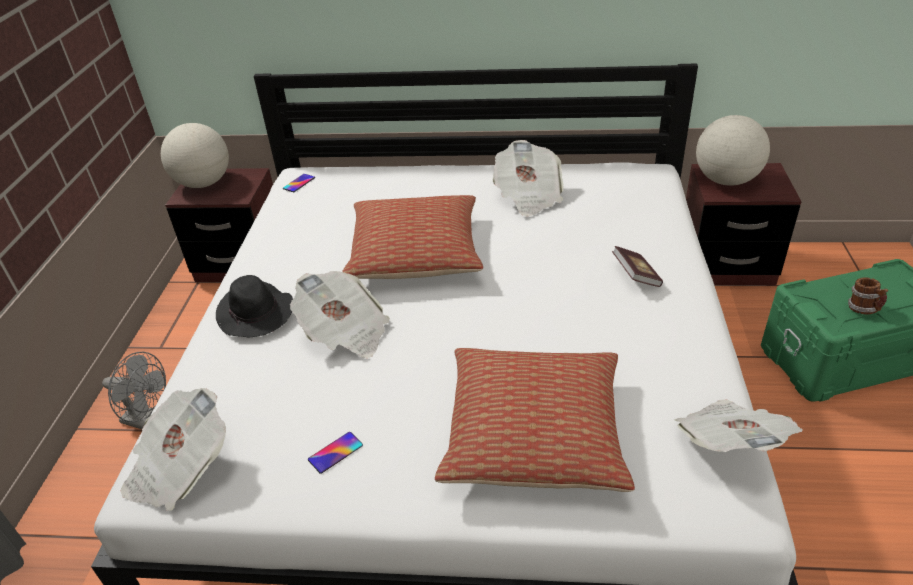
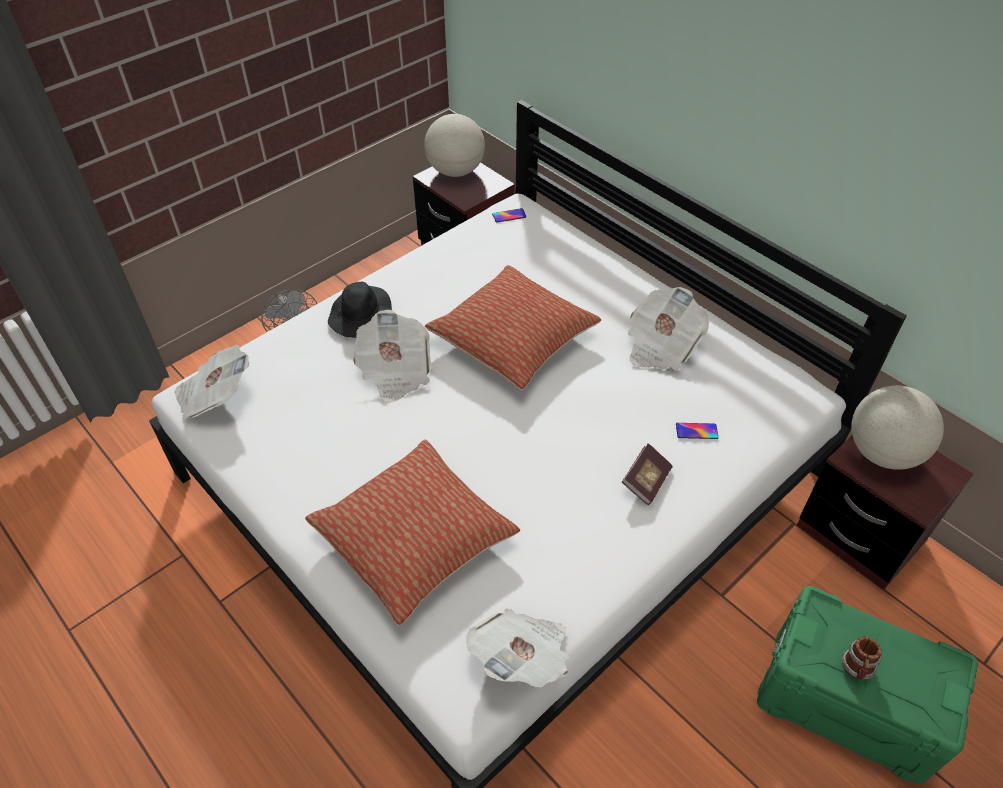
camera: 40 degrees right, 10 degrees up
(335, 452) = (296, 454): phone -> phone (696, 431)

